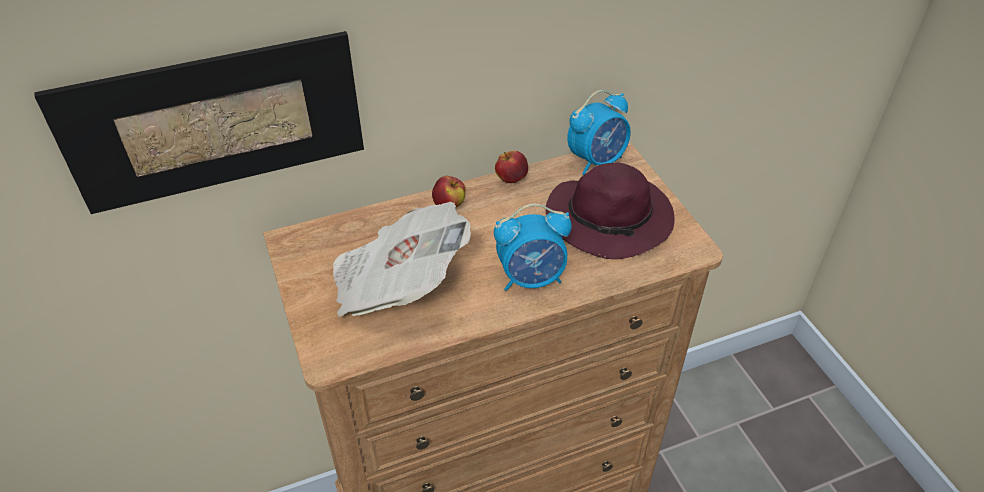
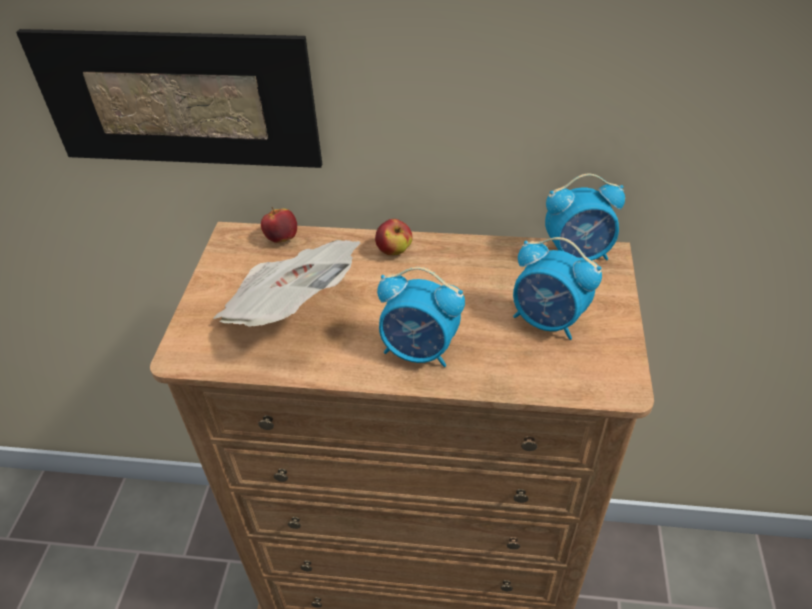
camera: 30 degrees right, 0 degrees up
(511, 179) = (473, 245): apple -> apple (281, 238)
(611, 219) = (548, 321): purple hat -> alarm clock

